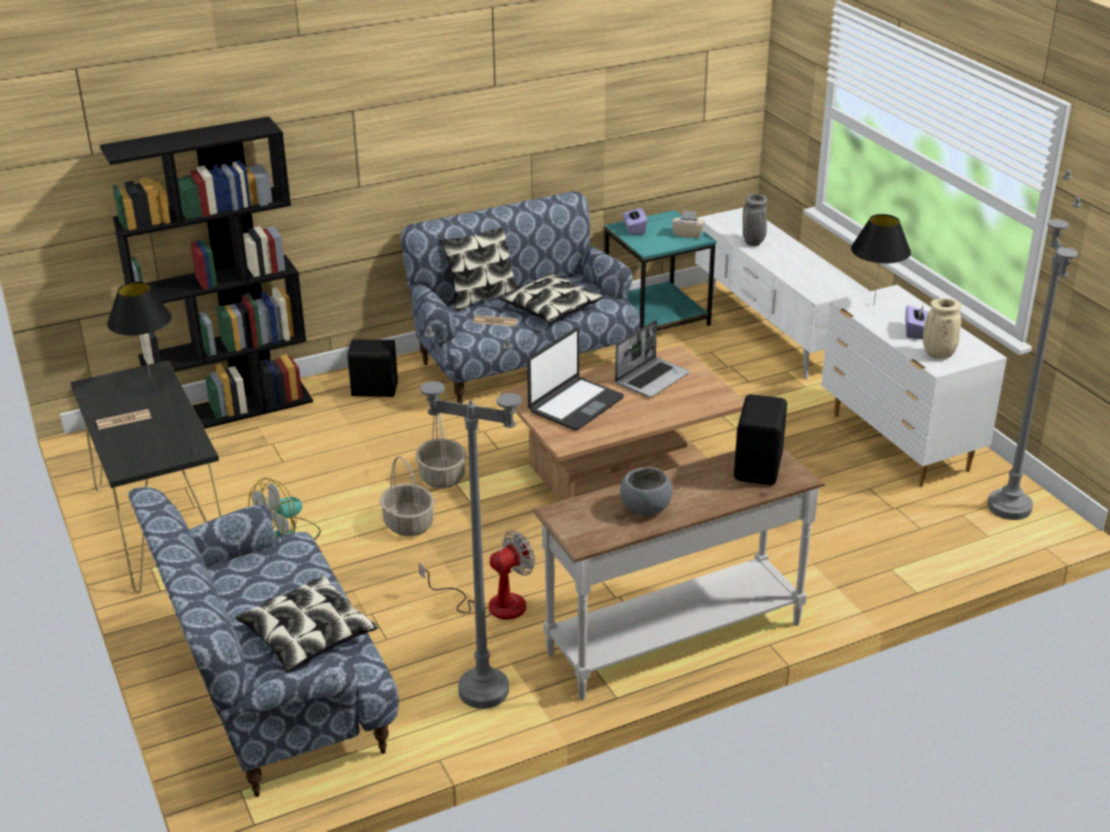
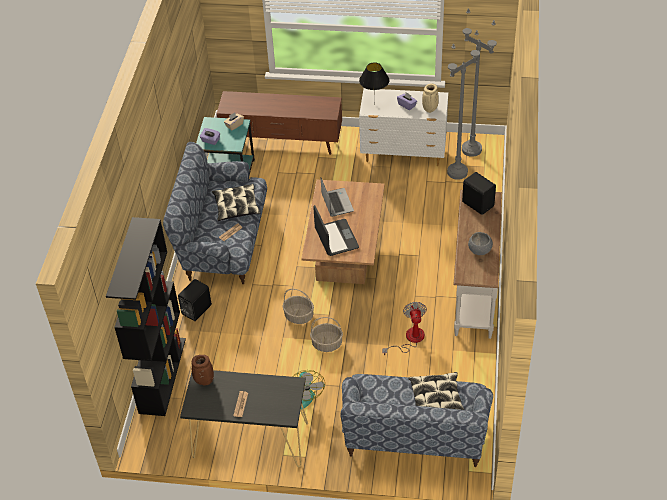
camera: 55 degrees left, 15 degrees up
(149, 376) = (204, 381): black table lamp -> brown vase
(481, 297) = (200, 227): pillow -> none
(484, 690) = (463, 366): grey floor lamp -> grey floor lamp (457, 172)
(754, 243) = (262, 108): grey vase -> none
(771, 334) = (282, 144): white tv stand -> brown tv stand

